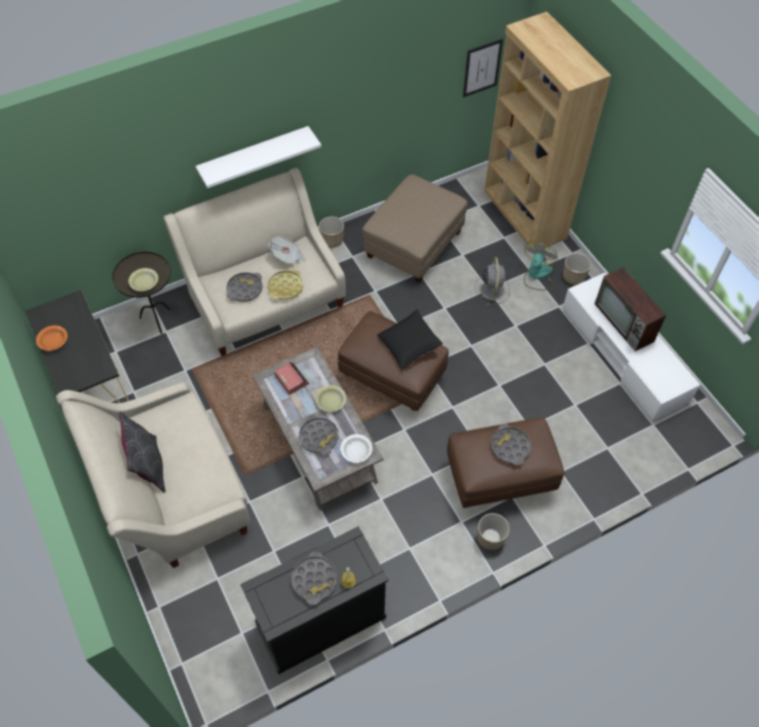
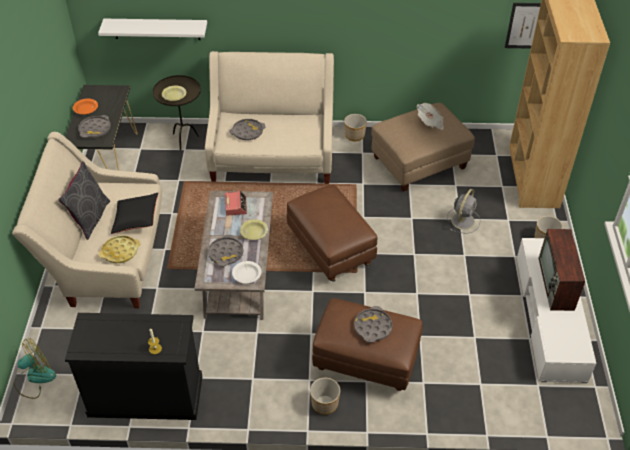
camera: 30 degrees right, 10 degrees down
(254, 155) = (297, 28): white shelf -> white shelf (156, 29)
(285, 287) = (279, 142): yellow tray -> yellow tray (120, 252)
(288, 256) = (296, 122): newspaper -> newspaper (430, 123)
(314, 580) = (131, 335): grey tray -> grey tray (95, 129)
(409, 345) = (344, 218): black pillow -> black pillow (136, 219)
(537, 275) = (511, 225): fan -> fan (34, 378)

